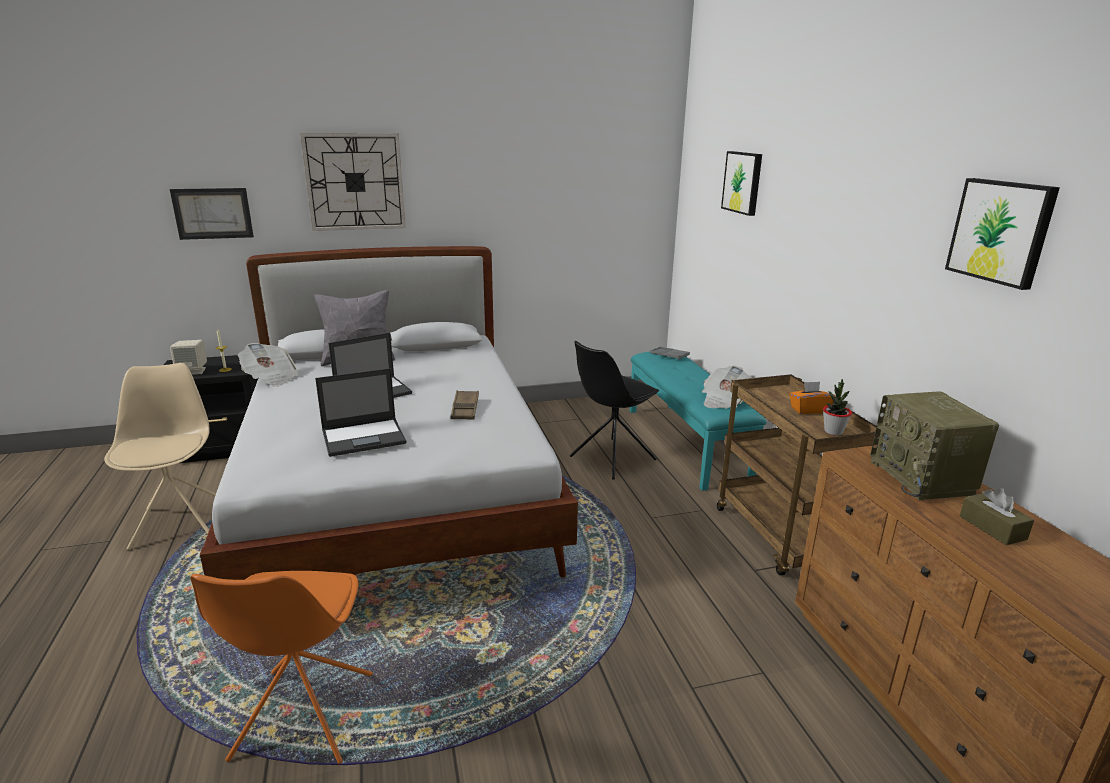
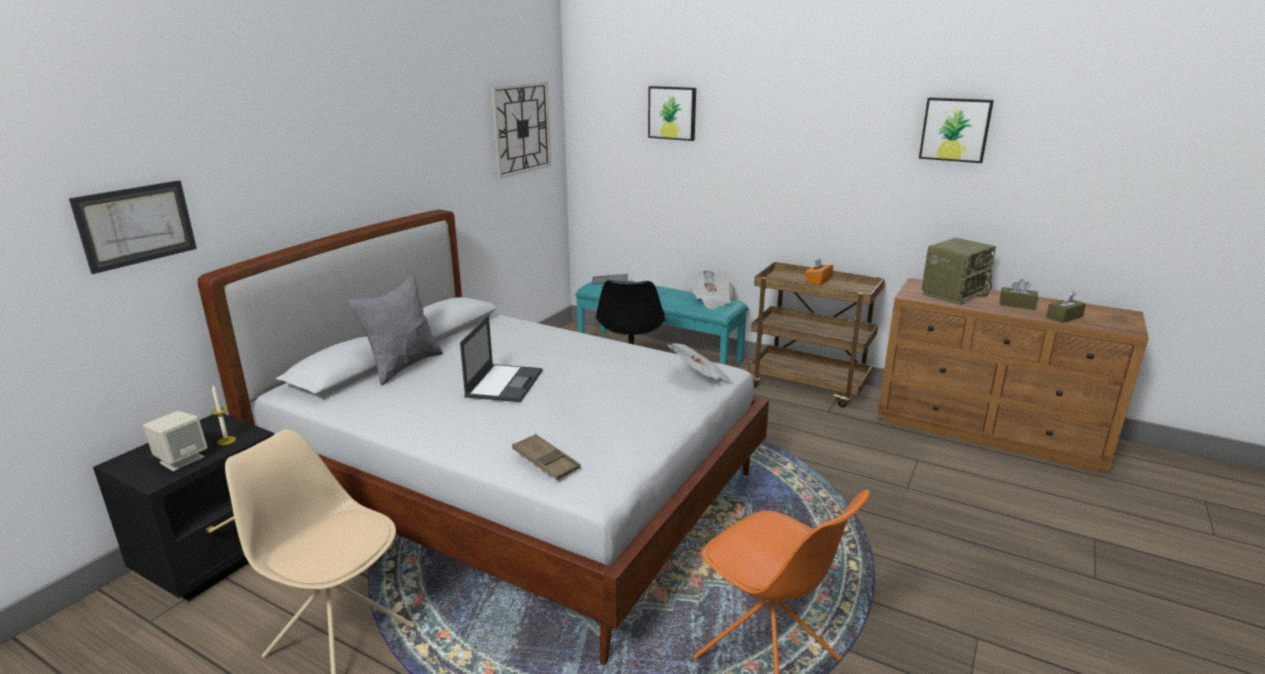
camera: 45 degrees left, 0 degrees up
(270, 378) = (356, 416): newspaper -> newspaper (700, 378)
(355, 182) = (307, 154): wall clock -> wall clock (521, 128)
(365, 437) = (601, 414): laptop -> none
(465, 409) = (613, 364): brown tray -> brown tray (546, 461)
(833, 431) = (854, 289): potted plant -> none
(923, 478) = (953, 293): radio -> radio turned 75 degrees counterclockwise
(1033, 575) = (1064, 317): none -> brown tissue box

